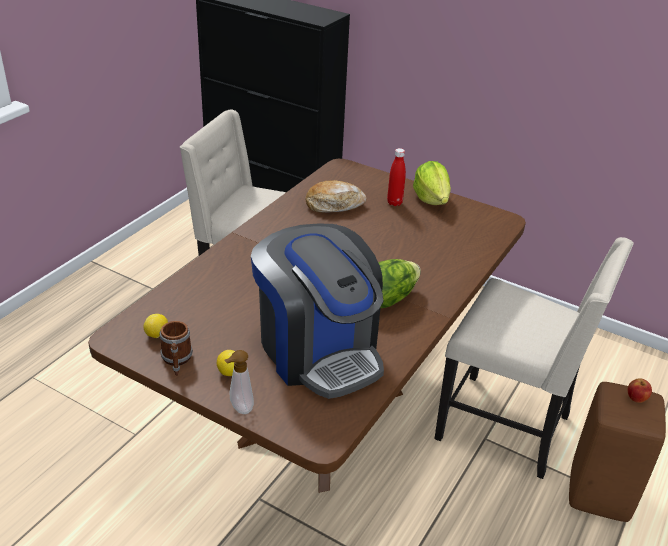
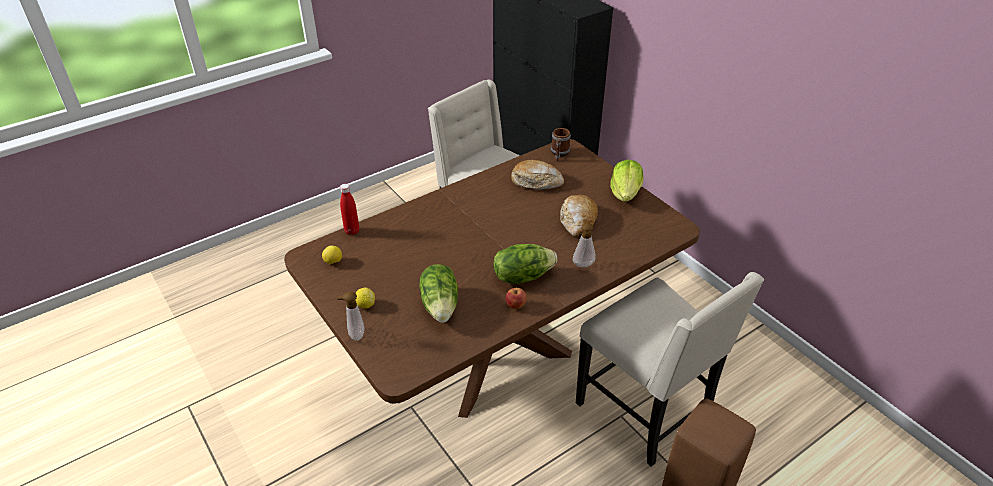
camera: 25 degrees right, 5 degrees up
(177, 361) = (334, 286): mug -> mug (559, 154)
(318, 350) = (441, 305): coffee machine -> lettuce
(394, 203) = (589, 190): red bottle -> red bottle (352, 231)
(403, 233) = (578, 221): none -> bread
(437, 272) = (583, 263): none -> soap dispenser
(636, 398) = (725, 423): apple -> apple (515, 305)

